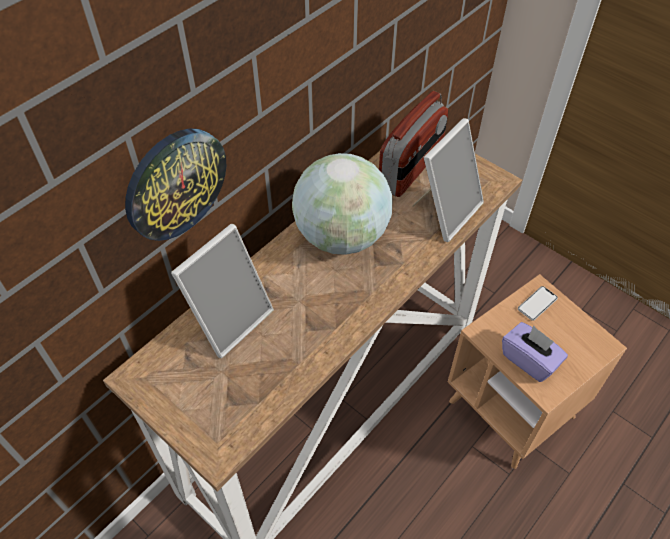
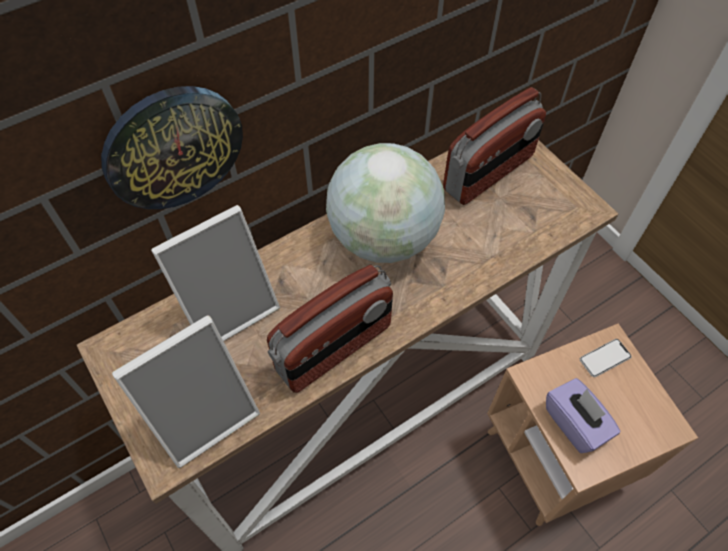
camera: 15 degrees right, 5 degrees up
(330, 331) = (334, 348): none -> radio
(445, 211) = (513, 233): picture frame -> picture frame (204, 413)

